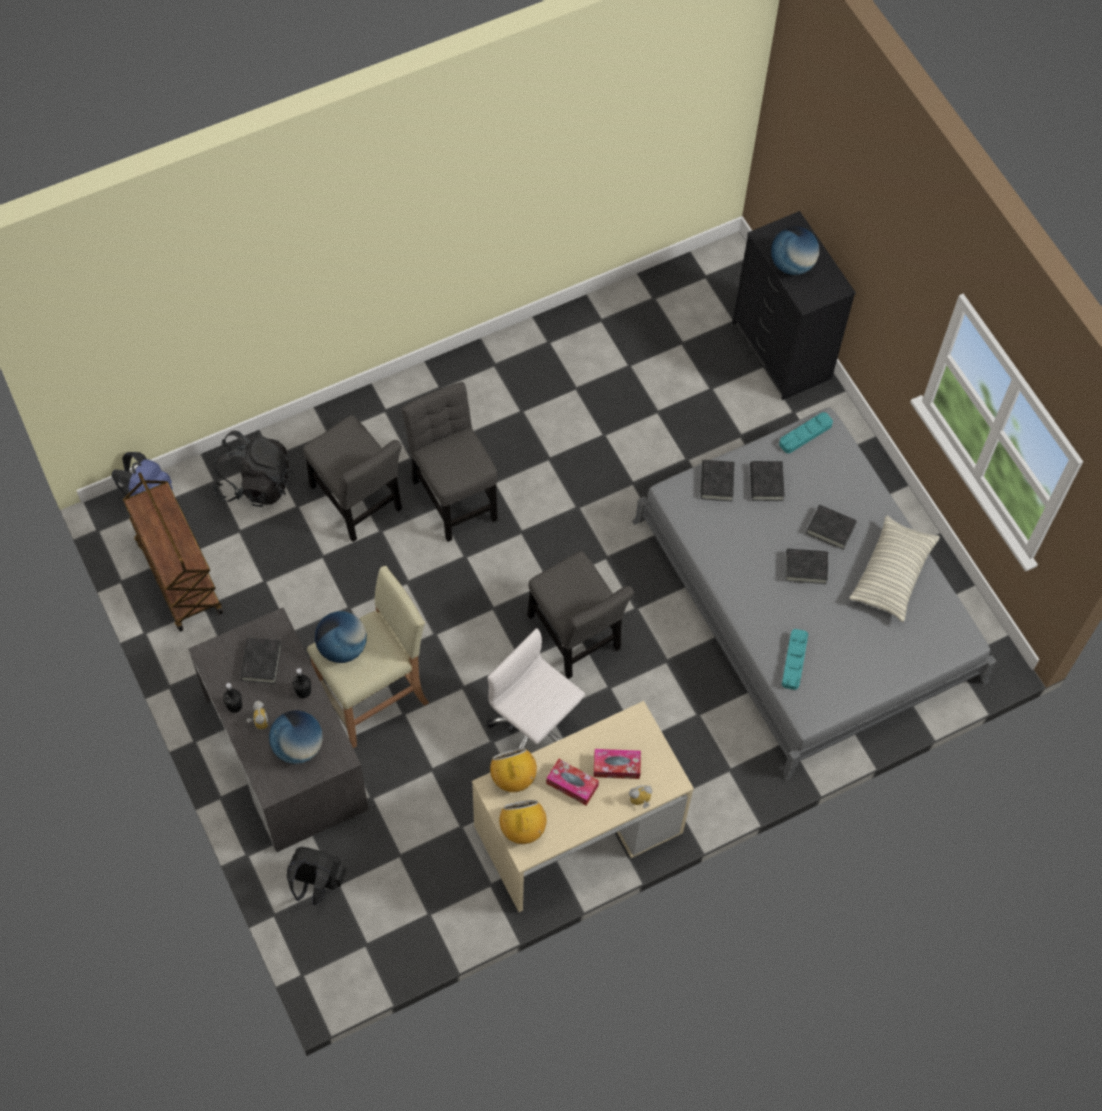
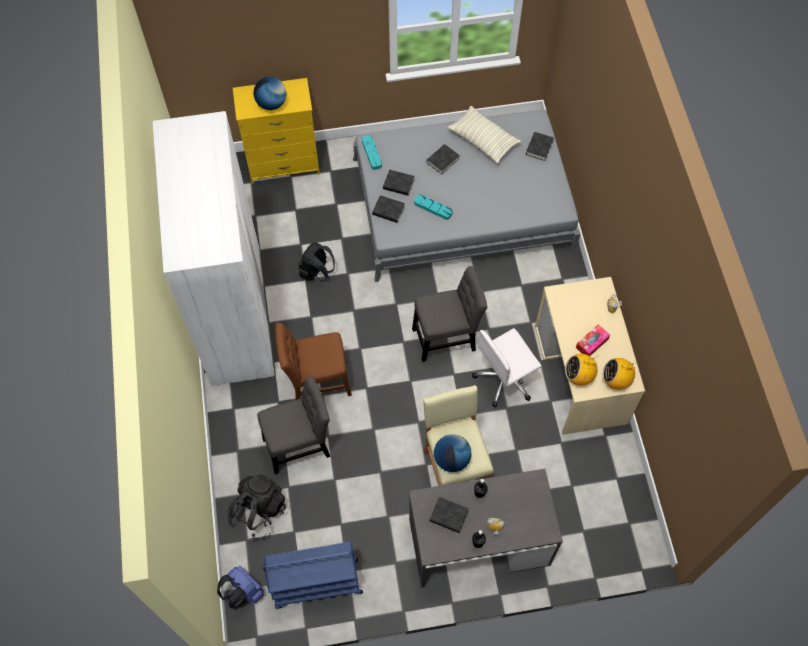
camera: 70 degrees left, 0 degrees up
(178, 576) = (316, 584): brown cart -> blue cart
(298, 746) = (521, 506): globe -> none
(316, 883) = (579, 544): black backpack -> black backpack (317, 273)
(453, 495) = (317, 382): grey chair -> brown chair
(522, 369) = (236, 314): none -> white wardrobe
(616, 766) = (585, 314): tissue box -> none
(780, 351) = (283, 164): black dresser -> yellow dresser
(794, 660) = (526, 206): turquoise tray -> turquoise tray (433, 208)
(806, 568) = (465, 181): black book -> black book (539, 148)

